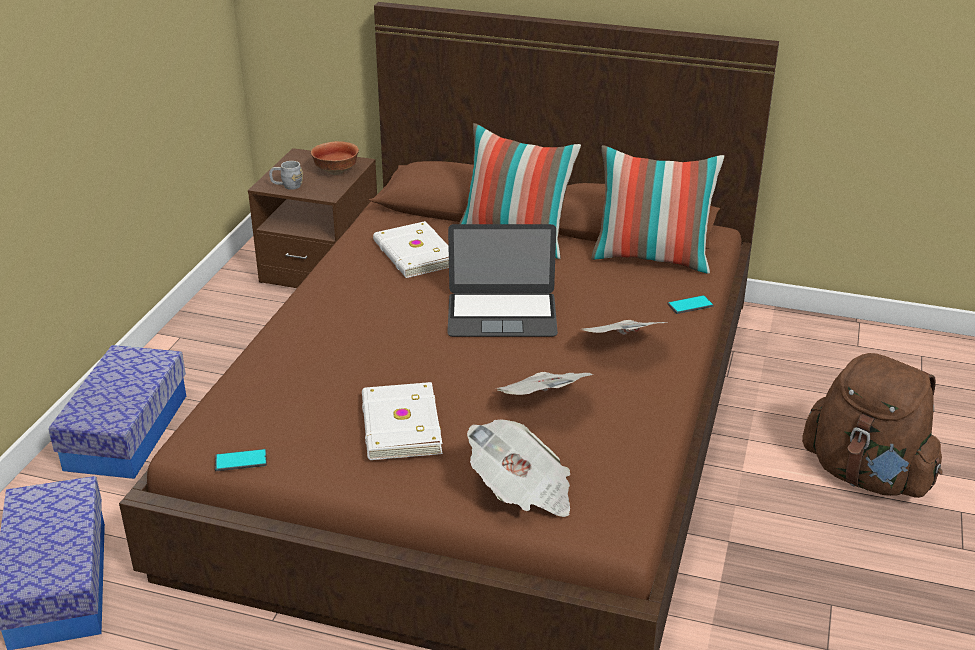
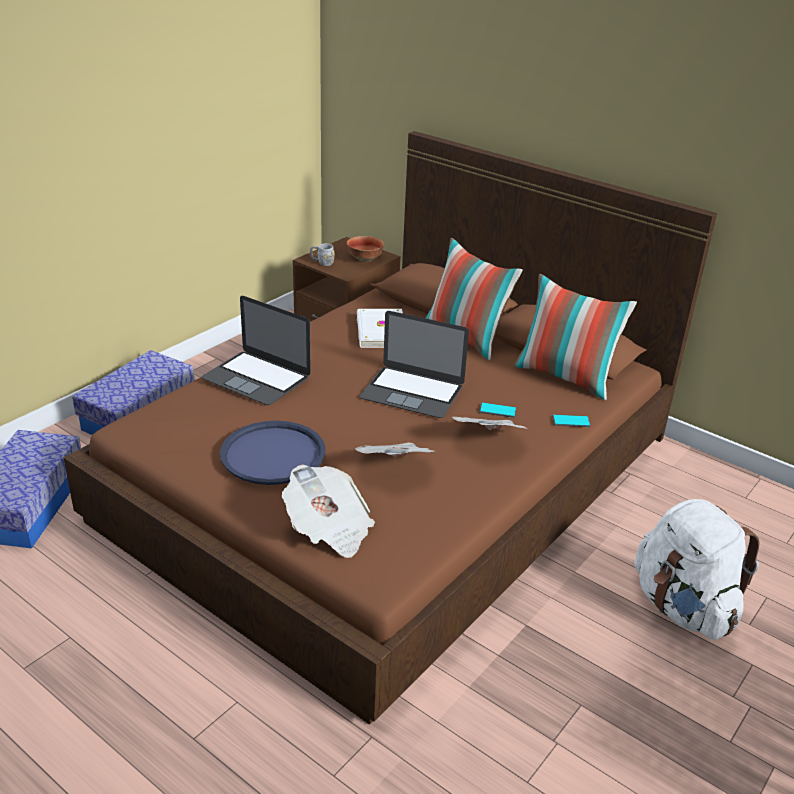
camera: 20 degrees right, 0 degrees up
(240, 461) = (147, 448): phone -> phone (497, 410)
(311, 343) = (256, 378): none -> laptop
(399, 426) = (273, 454): white book -> blue tray
(866, 475) = (683, 607): brown backpack -> white backpack

